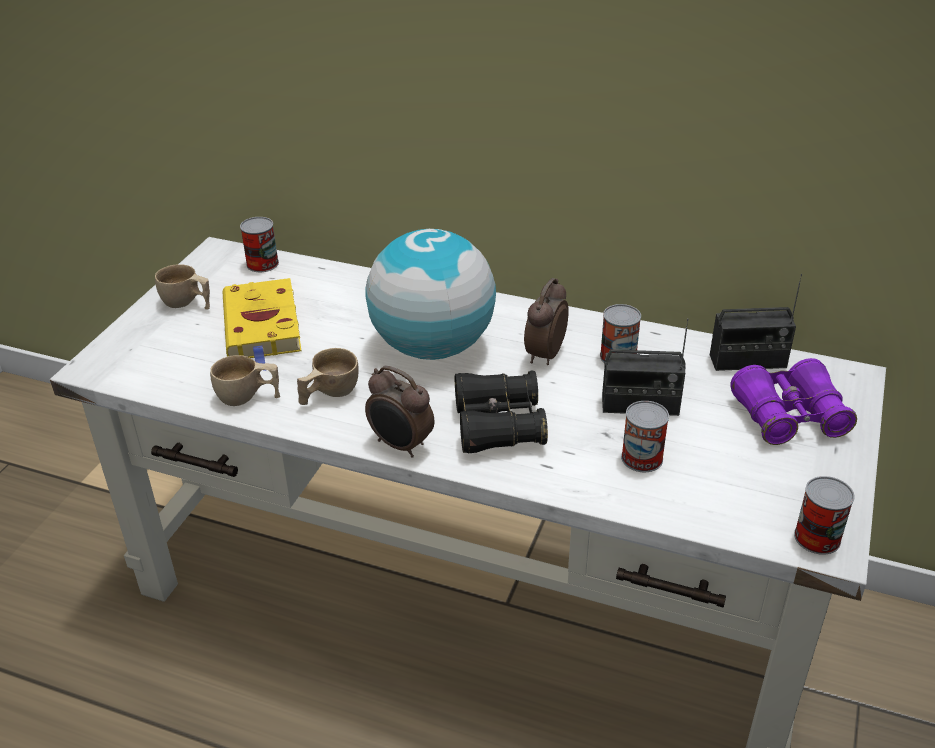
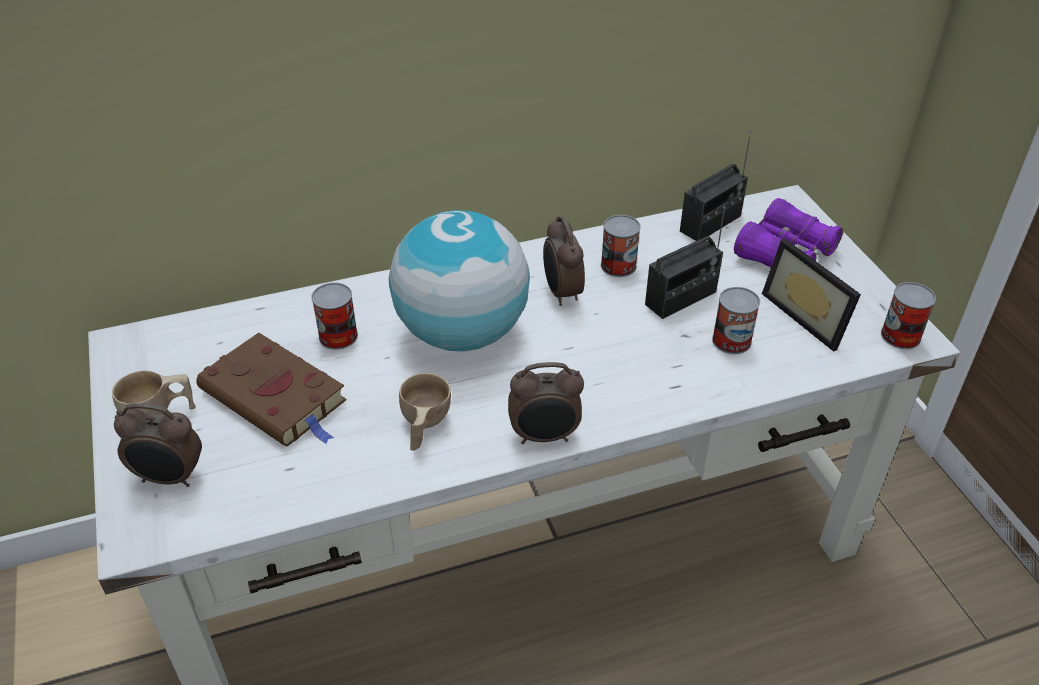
camera: 40 degrees left, 5 degrees up
(148, 344) = (170, 478): none -> alarm clock
(248, 397) = (351, 473): beige cup -> none
(262, 263) = (190, 332): can -> can (338, 336)
(263, 328) = (277, 397): yellow book -> brown book
(498, 425) = (599, 373): black binoculars -> none
(745, 476) = (810, 315): none -> picture frame

